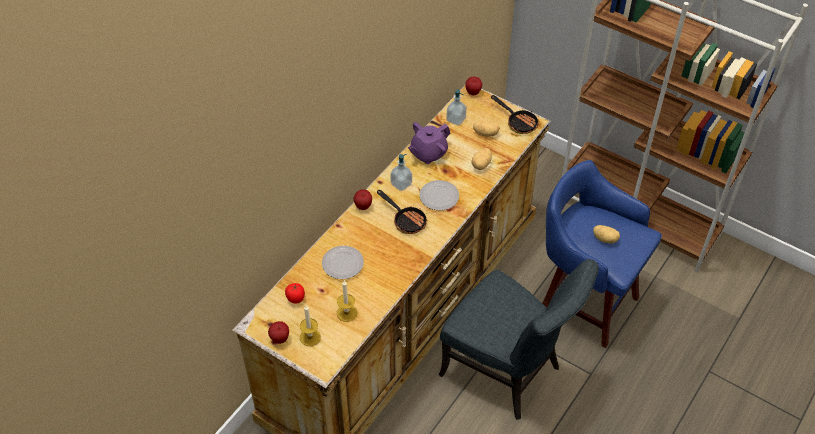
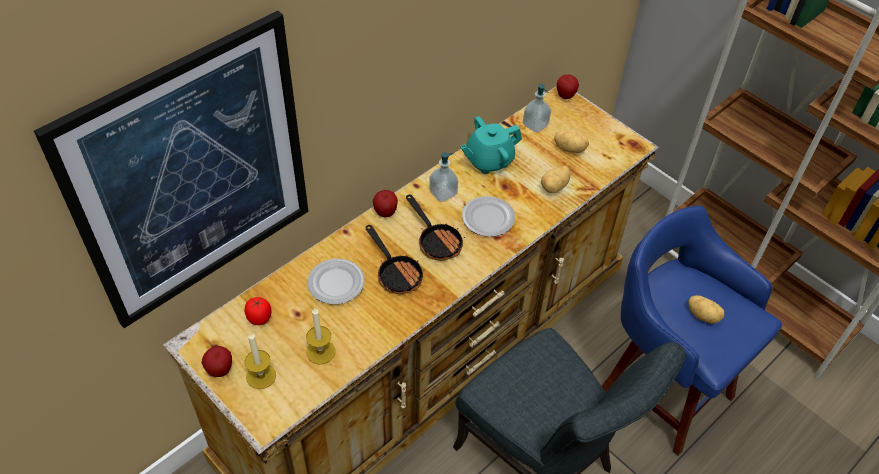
camera: 10 degrees right, 0 degrees up
(249, 205) = (193, 176): none -> picture
(428, 153) = (488, 161): purple teapot -> turquoise teapot
(518, 122) = (616, 142): frying pan -> frying pan (396, 273)

